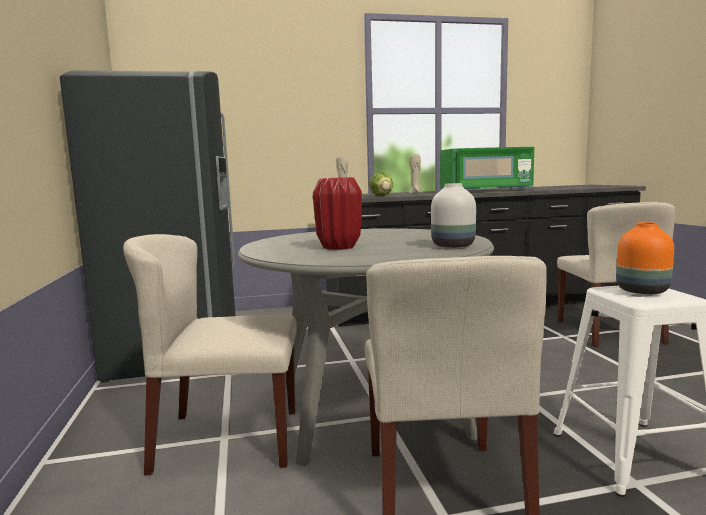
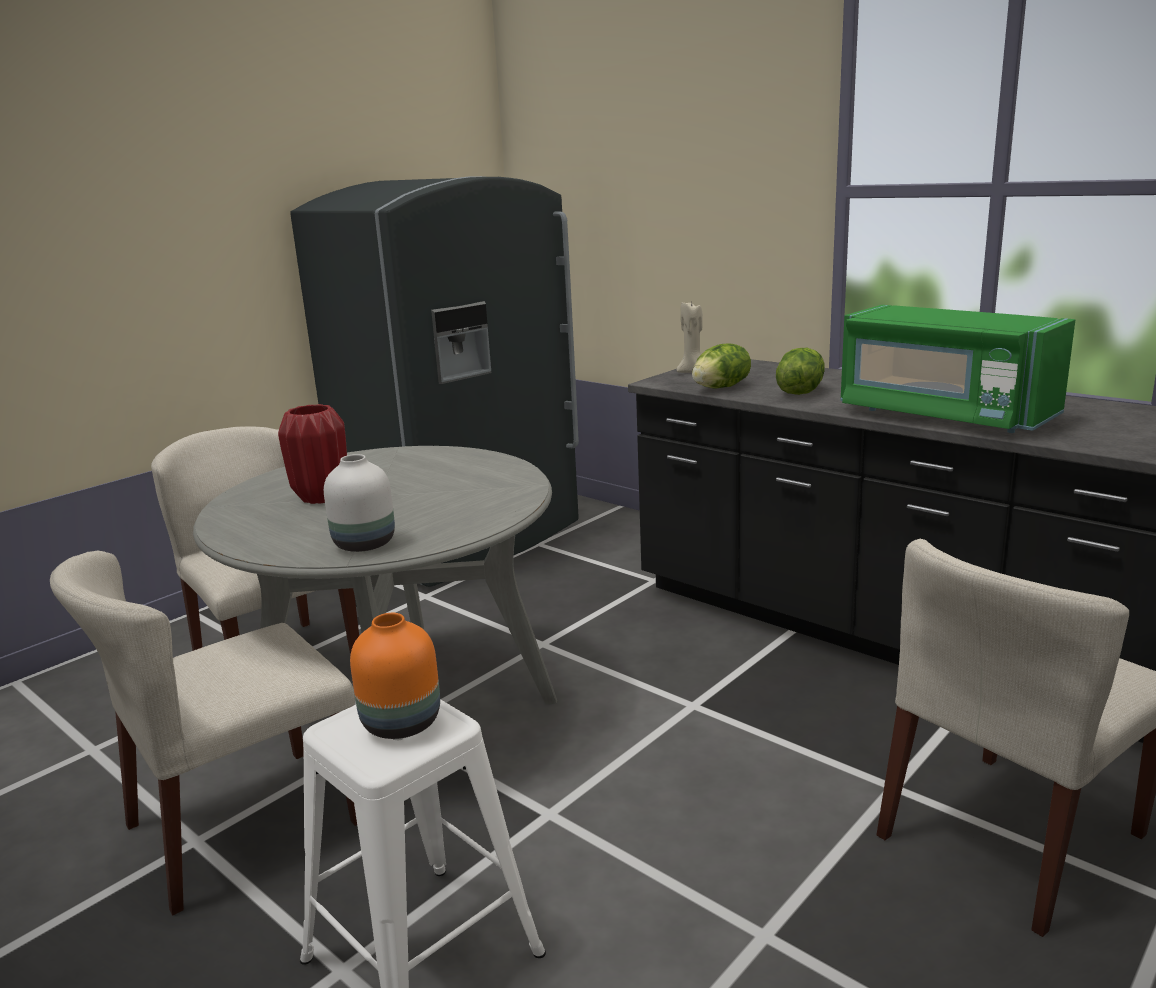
camera: 55 degrees right, 10 degrees up
(415, 193) = (799, 392): beige candle -> lettuce

